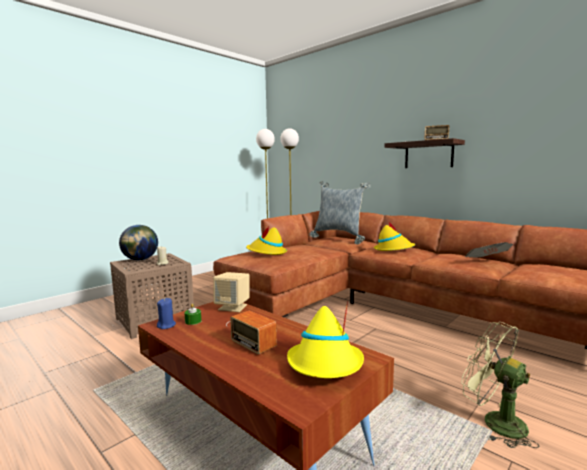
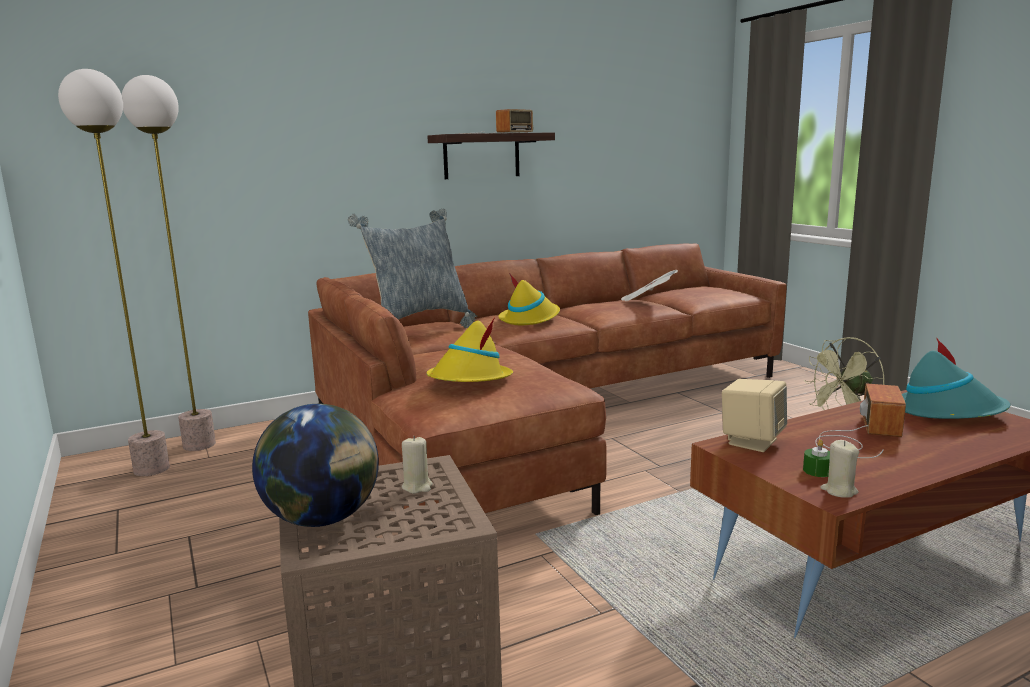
camera: 70 degrees left, 5 degrees up
(166, 325) = (839, 491): blue candle -> beige candle
(252, 332) = (859, 436): radio -> radio turned 45 degrees counterclockwise
(325, 365) = (947, 412): yellow hat -> turquoise hat

